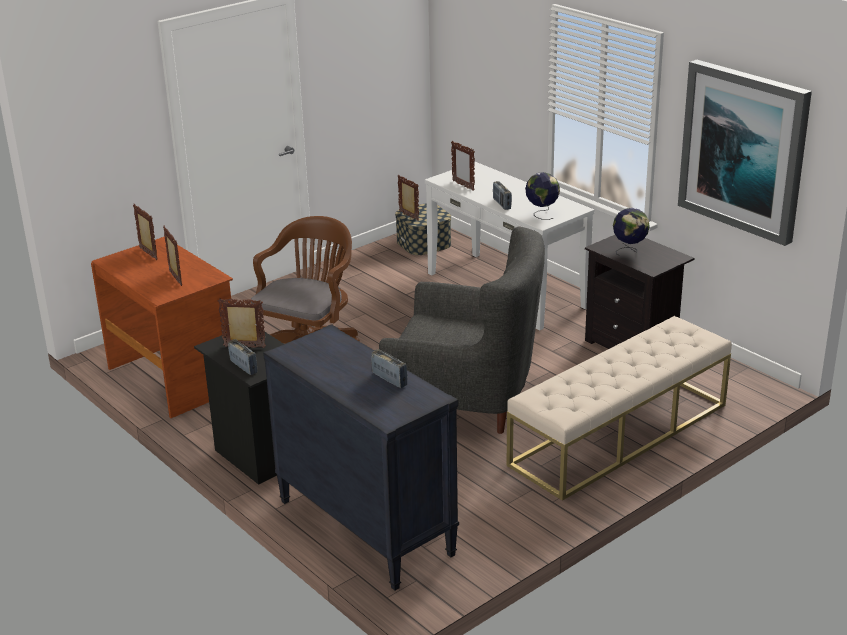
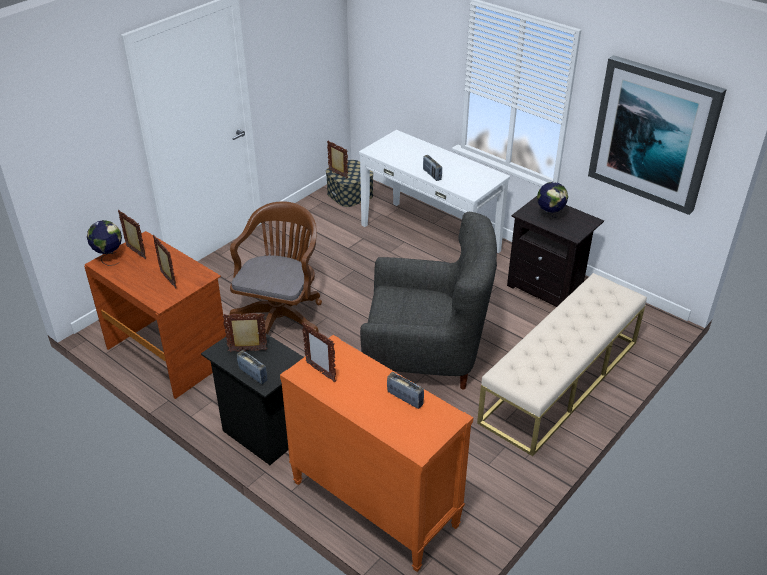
camera: 10 degrees left, 10 degrees up
(364, 527) = (374, 504): black dresser -> orange dresser
(463, 186) = (393, 156): picture frame -> picture frame (320, 372)
(542, 214) = (468, 183): globe -> globe (109, 258)

